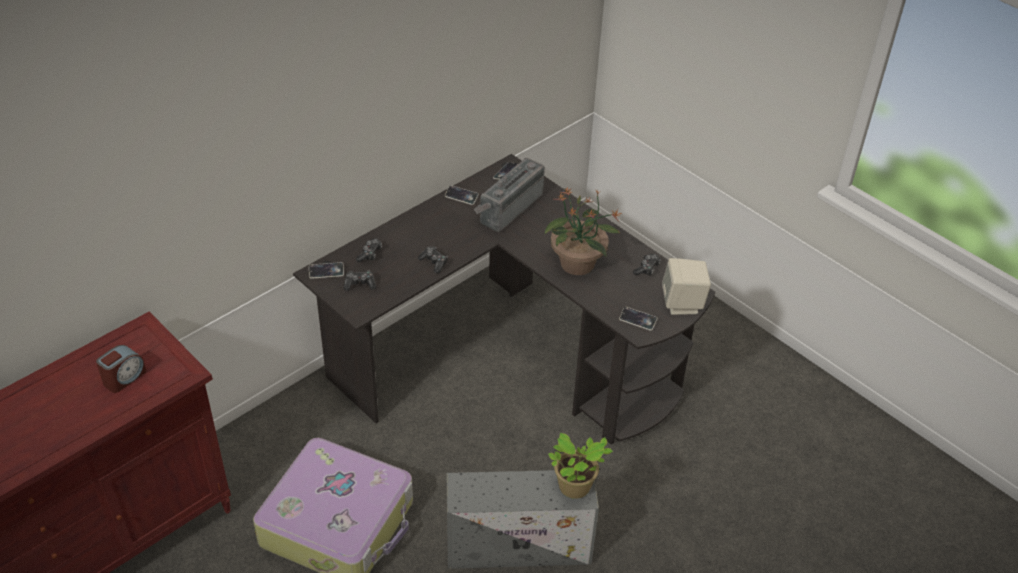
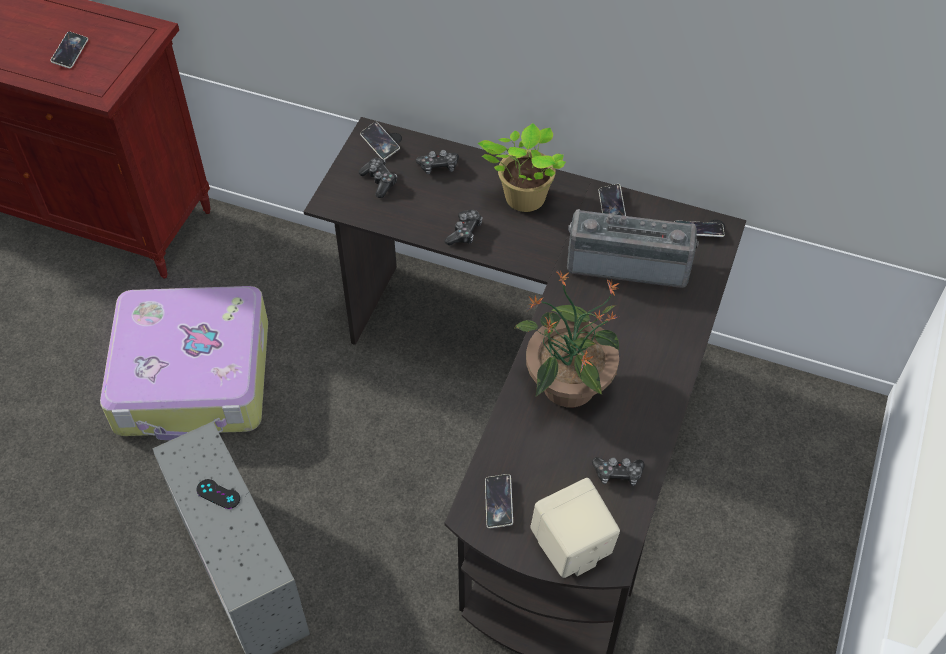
camera: 65 degrees right, 10 degrees up
(124, 378) = (70, 52): alarm clock -> phone
(507, 487) = (218, 494): none -> black game controller
(575, 488) = (249, 570): potted plant -> potted plant (522, 199)

